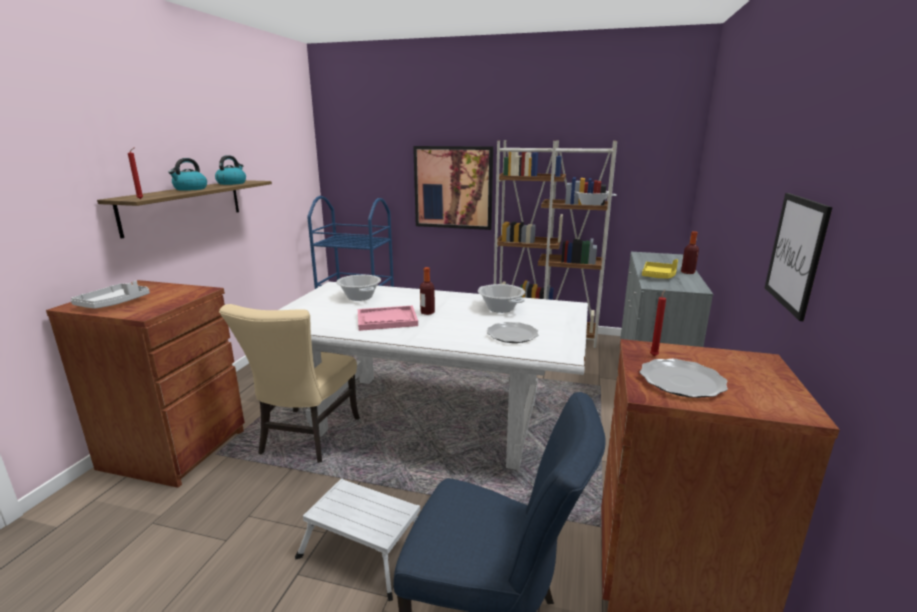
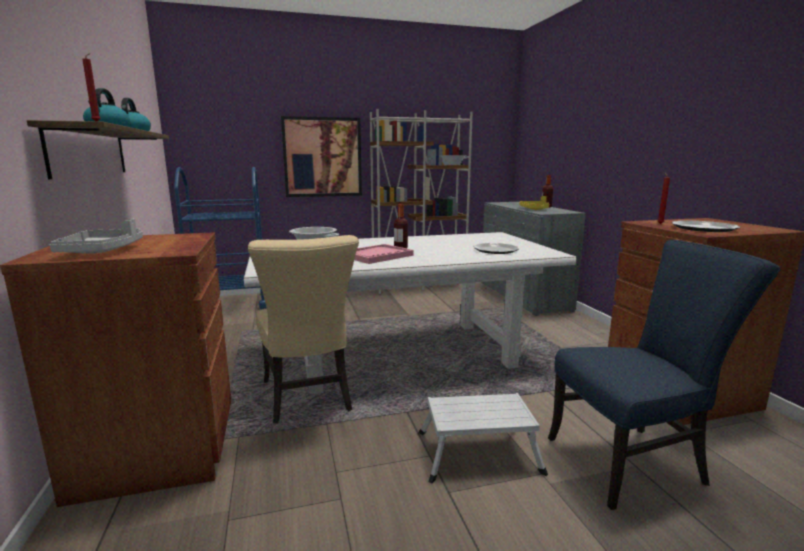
camera: 30 degrees left, 5 degrees down
(500, 308) = (451, 240): cooking pot -> none
(795, 253) = (698, 152): picture -> none

